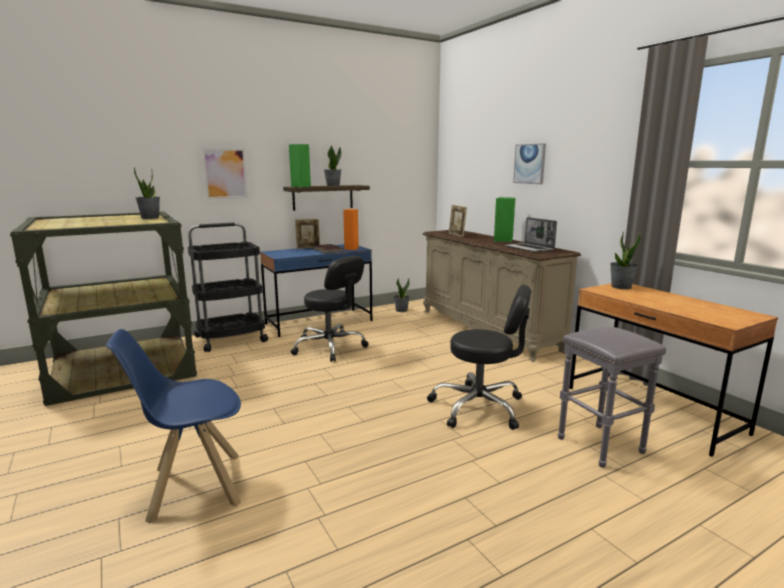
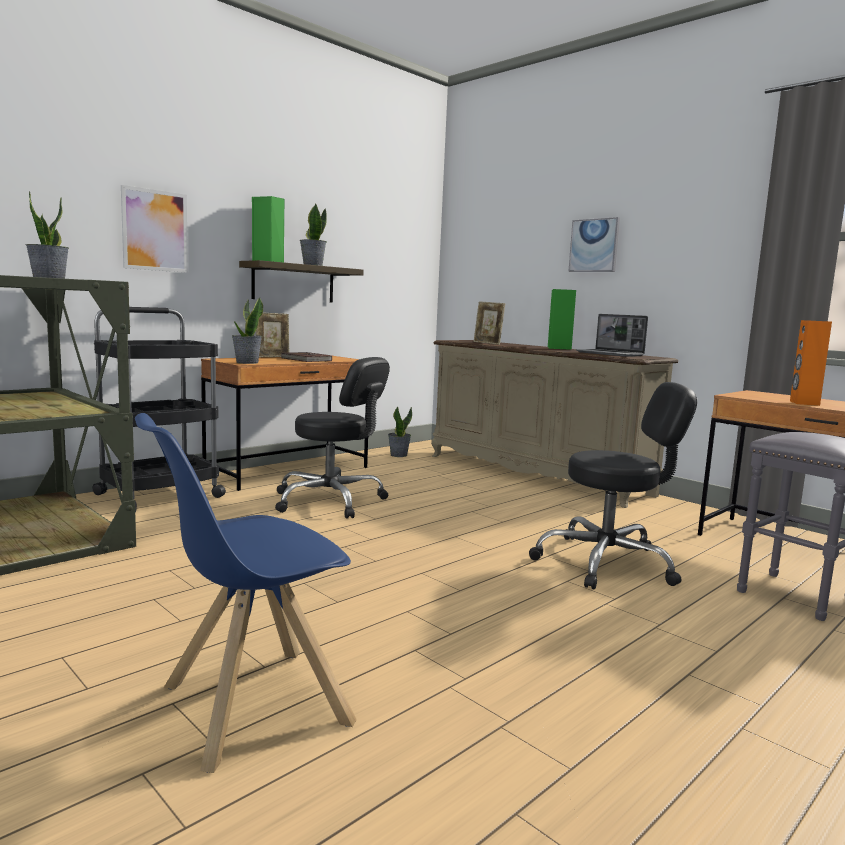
camera: 15 degrees left, 5 degrees down
(319, 322) = (288, 471): blue desk -> brown desk
(351, 249) = (339, 359): orange speaker -> orange speaker (804, 403)
(621, 287) = (758, 394): potted plant -> potted plant (247, 362)

